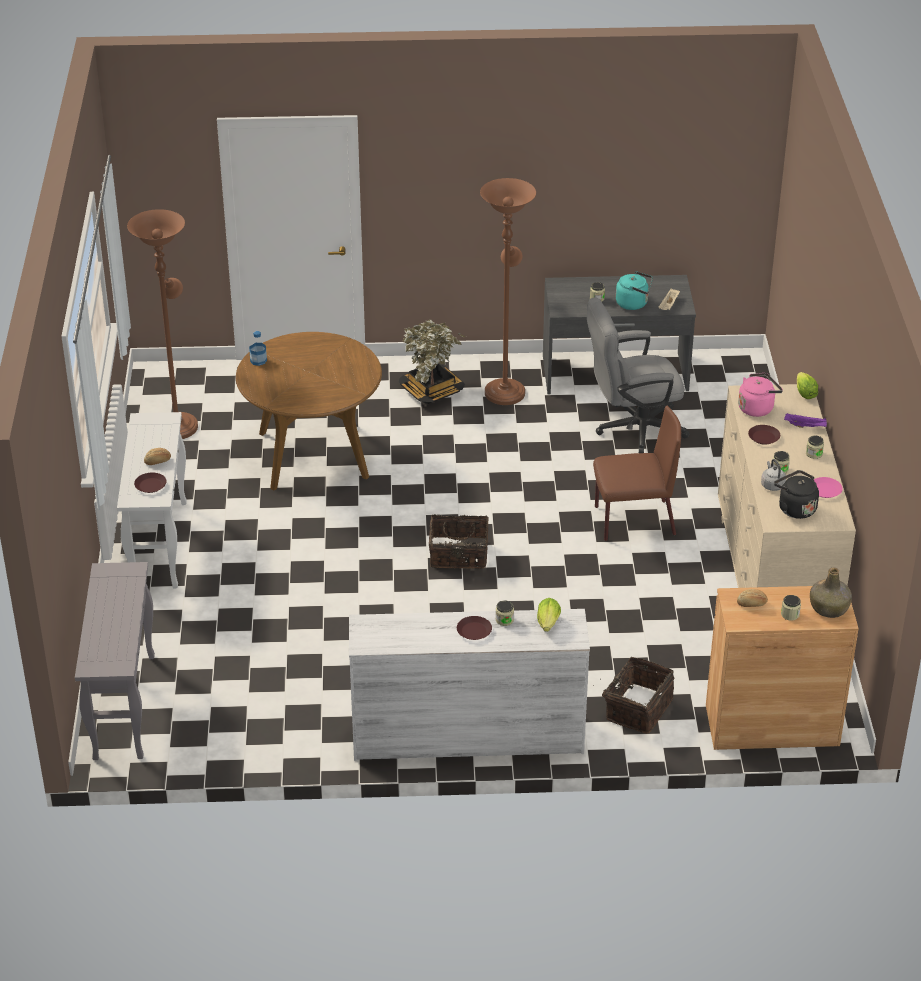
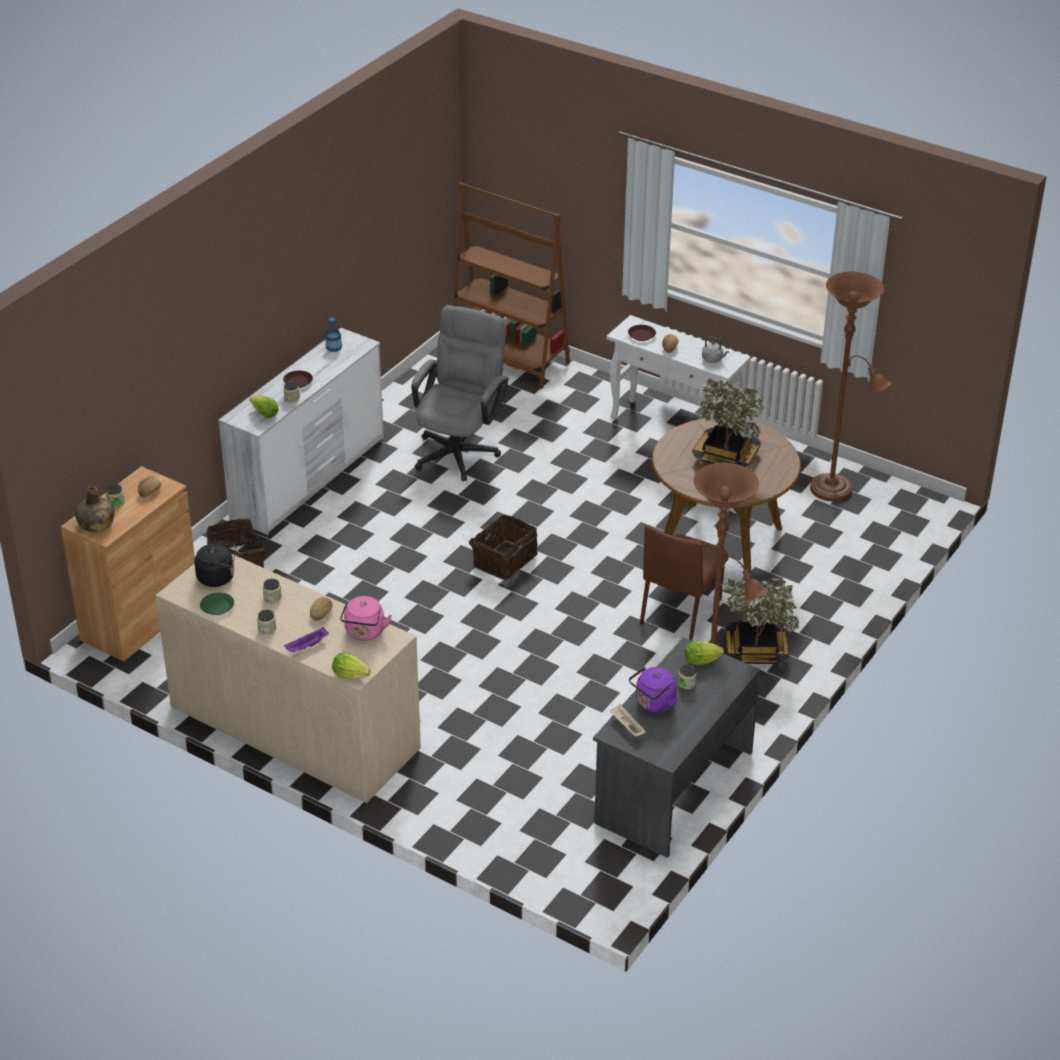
camera: 125 degrees right, 0 degrees up
(124, 705) = (509, 358): grey console table -> brown bookcase
(258, 361) = (769, 440): bottle -> bottle (334, 347)
(305, 373) = (725, 456): none -> potted plant
(566, 301) = (701, 660): none -> lettuce
(632, 428) = (572, 748): grey office chair -> grey office chair (460, 449)
(633, 521) = (442, 676): brown chair -> brown chair (681, 611)
(634, 303) = (653, 704): turquoise kettle -> purple kettle
(763, 437) = (322, 613): brown plate -> bread
(772, 485) = (260, 582): grey kettle -> grey kettle (713, 359)
(825, 490) = (217, 607): pink plate -> green plate

